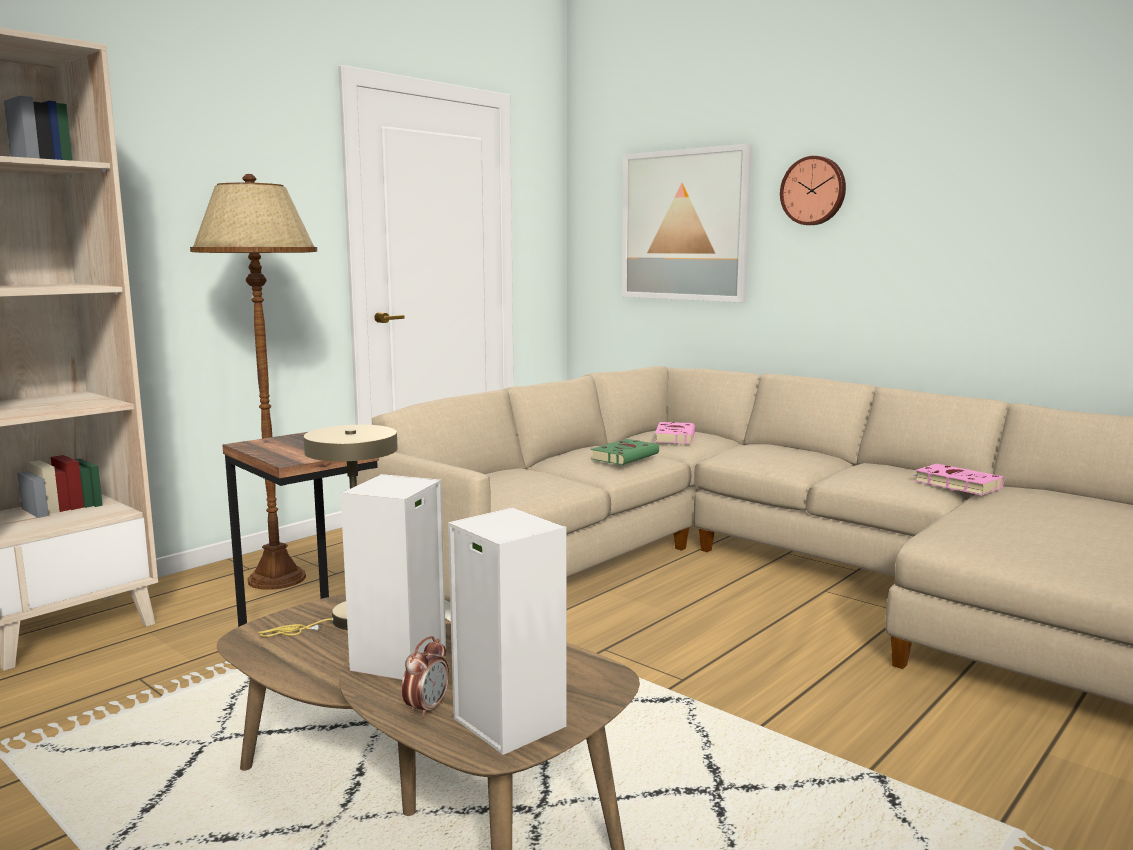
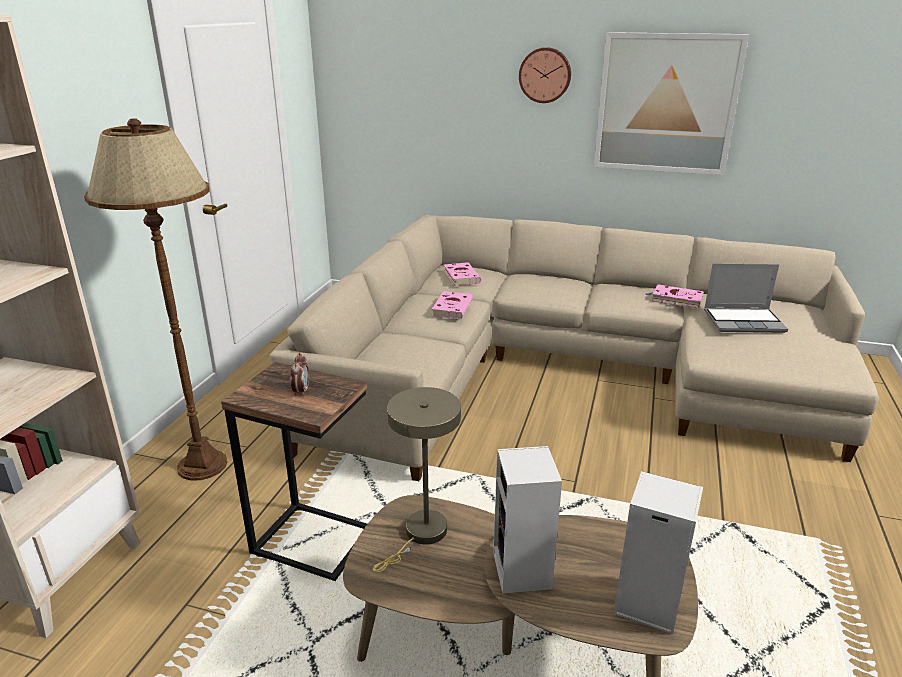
camera: 25 degrees left, 15 degrees up
(426, 708) = (589, 611): alarm clock -> alarm clock (301, 391)
(626, 456) = (452, 308): green book -> pink book
(684, 225) = (432, 96): picture -> picture (666, 104)
(1041, 513) = (744, 321): none -> laptop

